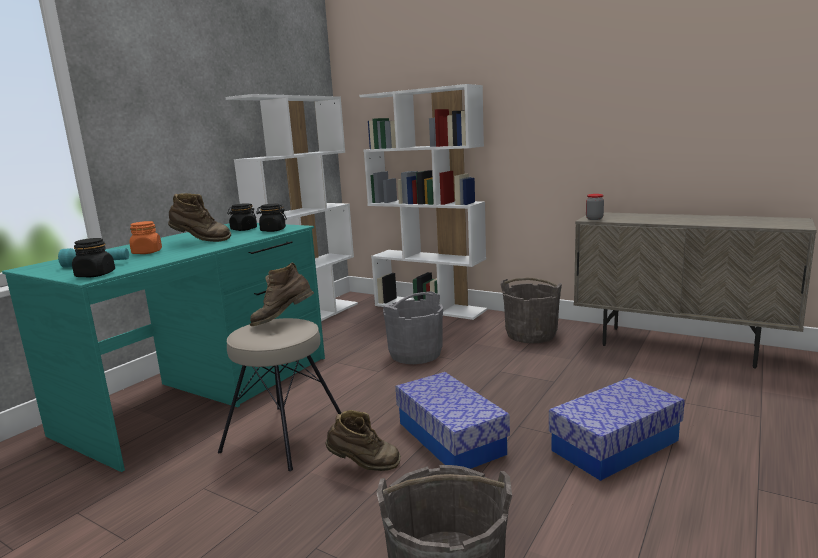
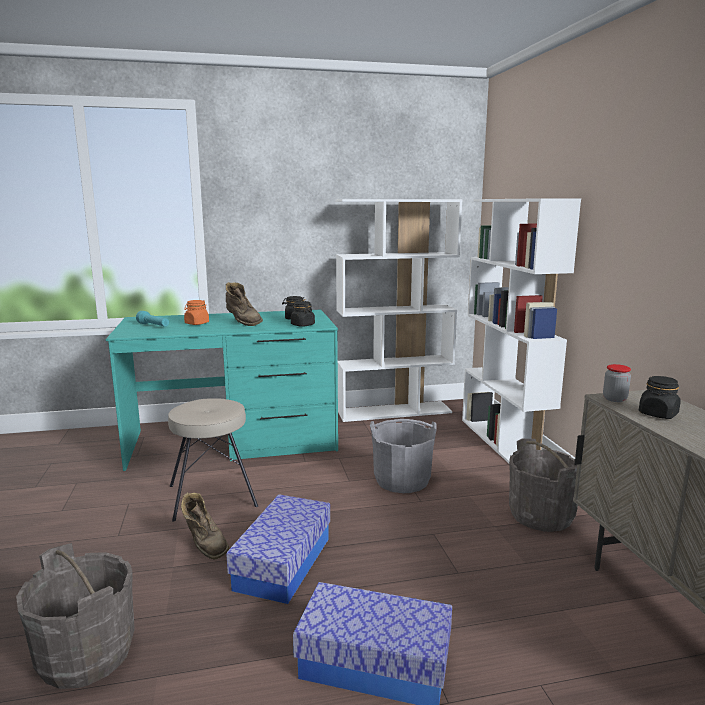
camera: 45 degrees right, 0 degrees up
(95, 275) = (129, 334): black jar -> black jar (658, 414)
(283, 321) = (225, 404): brown boot -> none

